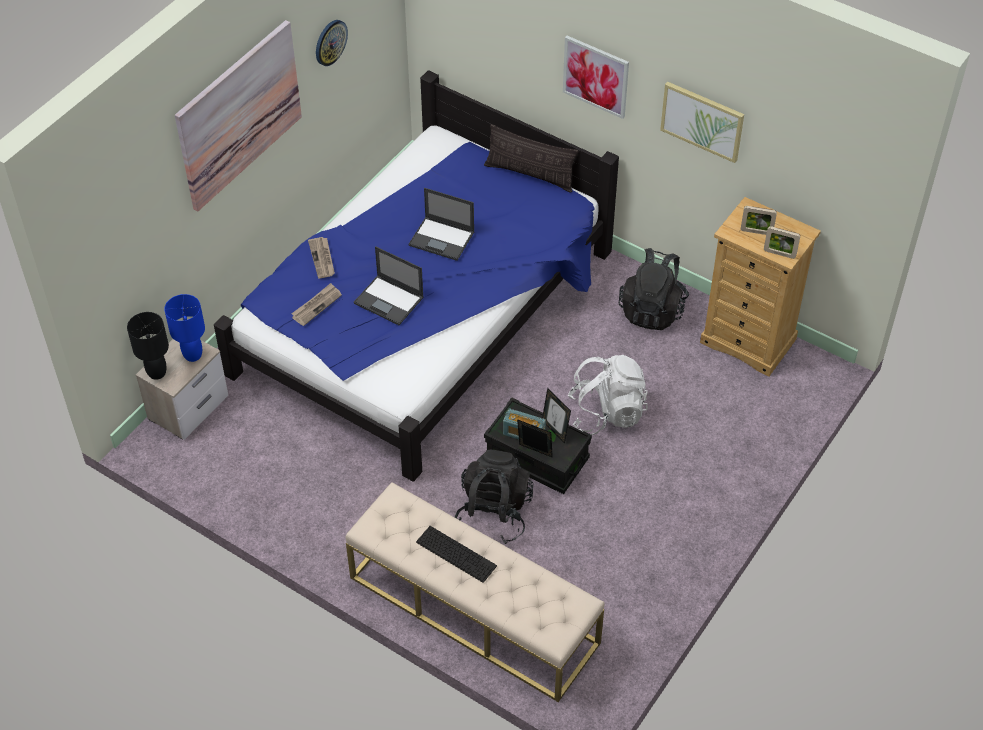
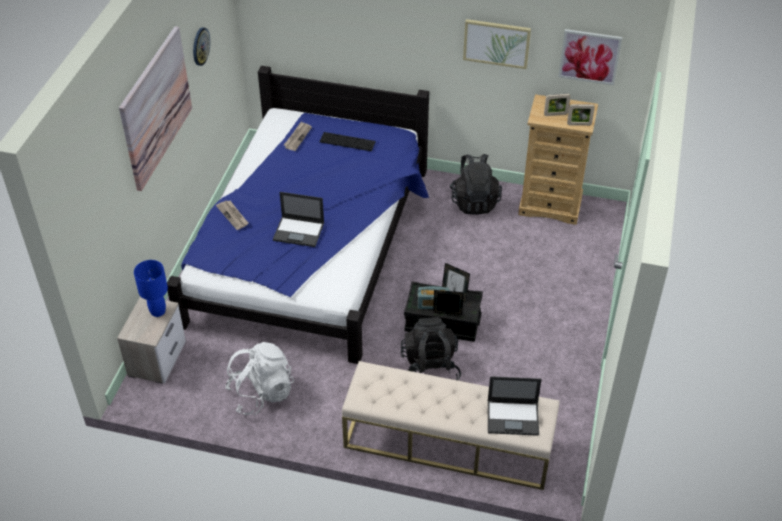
camera: 20 degrees left, 5 degrees down
(157, 372) = (134, 332): black table lamp -> none
(316, 305) = (244, 249): newspaper -> newspaper (297, 137)
(442, 239) = (318, 180): laptop -> laptop (513, 417)
(456, 554) = (434, 398): keyboard -> keyboard (347, 142)
(530, 174) = (360, 123): pillow -> none
(596, 76) = (405, 31): picture -> picture (589, 56)
(606, 413) = (477, 278): white backpack -> white backpack (261, 393)

